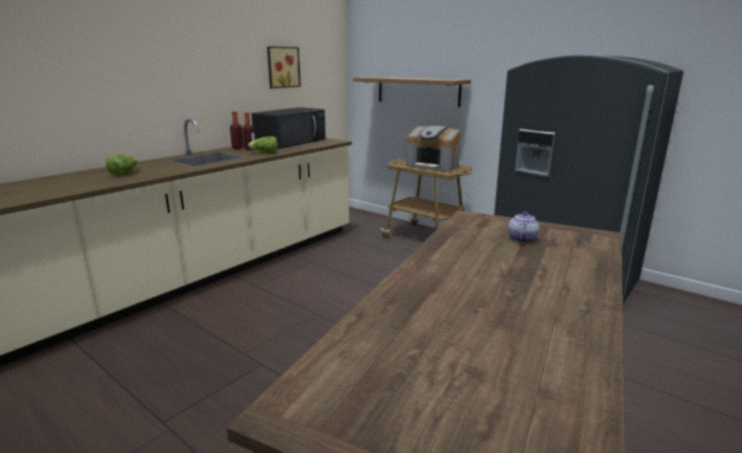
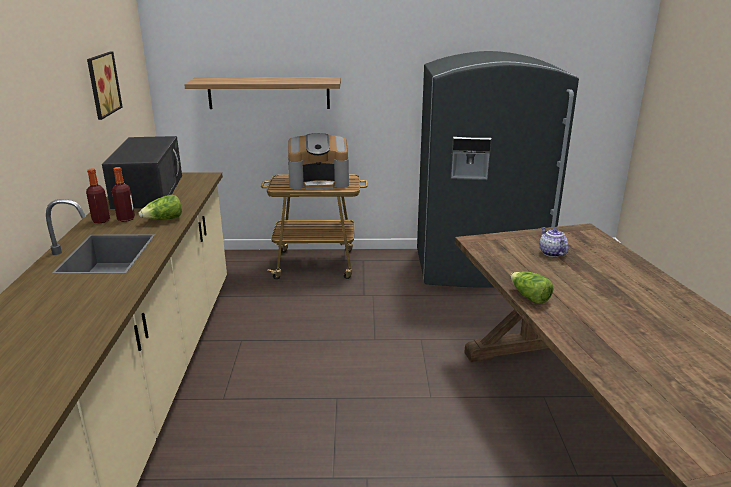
camera: 40 degrees left, 5 degrees up
(124, 173) = (53, 317): lettuce -> lettuce (529, 297)

